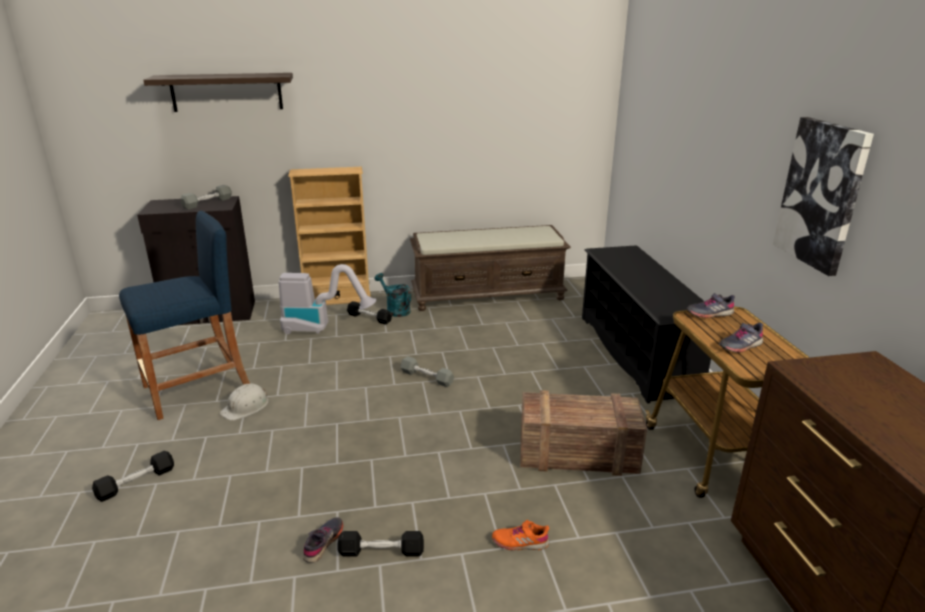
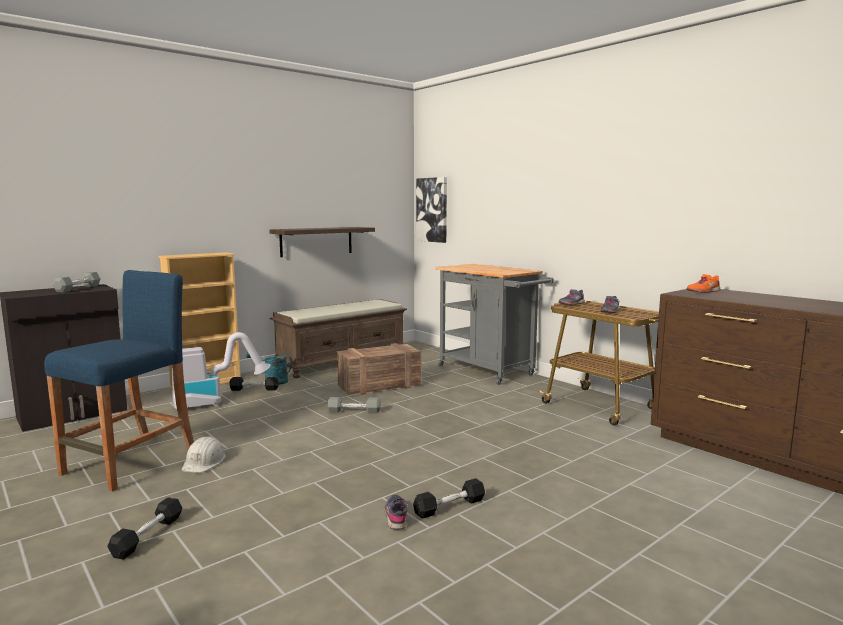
camera: 30 degrees left, 15 degrees down
(226, 92) = (96, 180): shelf -> shelf (316, 241)
(520, 542) = (540, 473): orange shoe -> orange shoe (703, 291)
(579, 454) = (519, 424): crate -> crate (380, 385)
(637, 353) = (490, 372): black shoe rack -> grey cart
(822, 194) = (627, 209): picture -> picture (432, 210)

